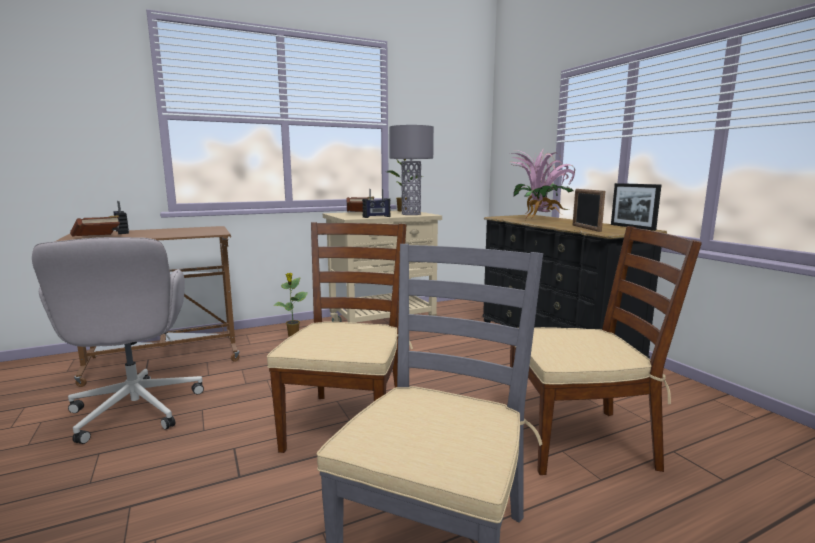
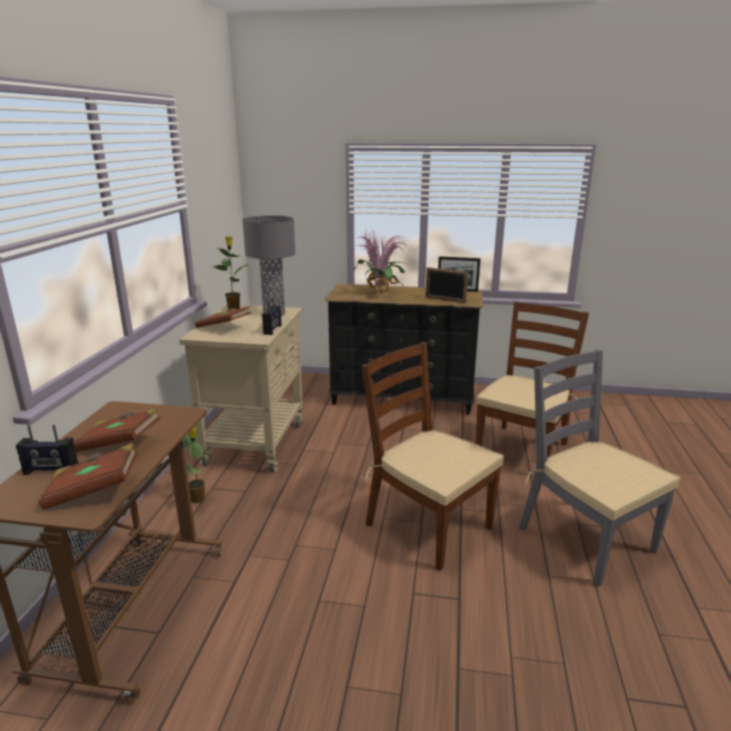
camera: 55 degrees left, 10 degrees up
(135, 410) = (271, 650): grey office chair -> none
(162, 233) = (119, 444): none -> brown book

